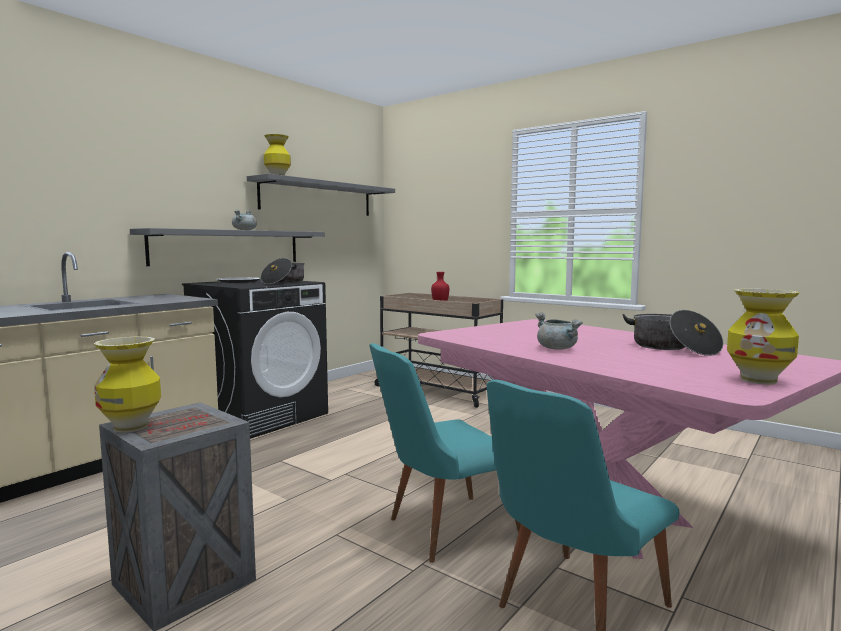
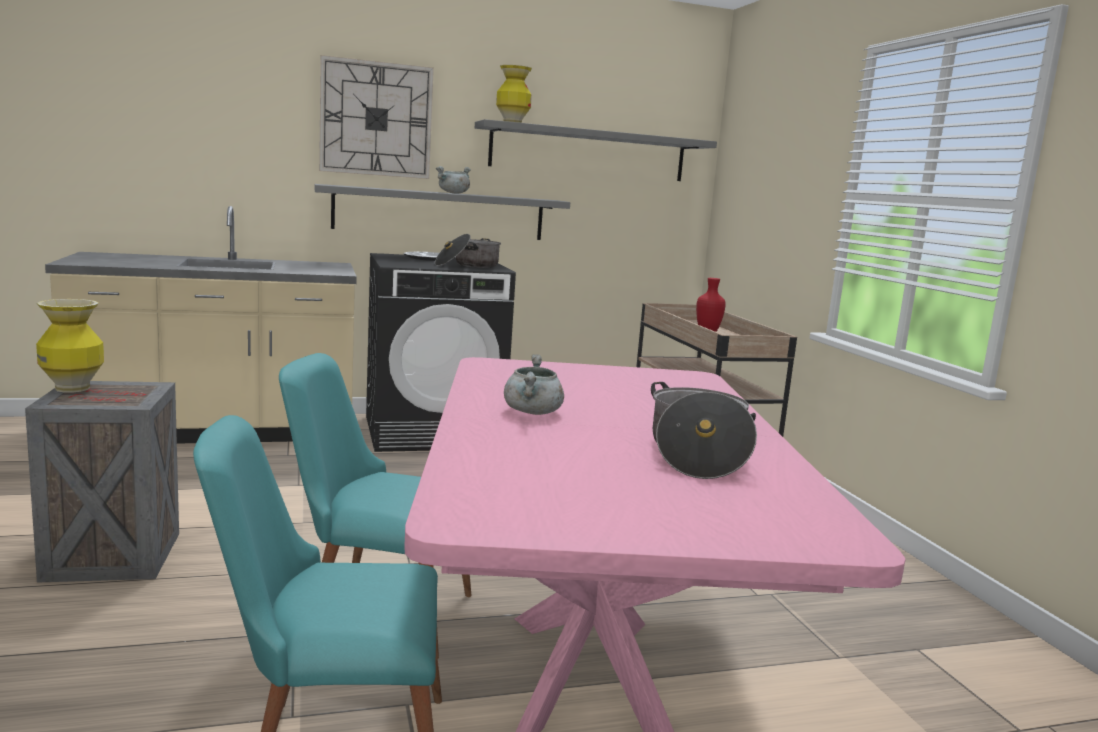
camera: 35 degrees right, 5 degrees up
(175, 173) = (376, 119): none -> wall clock
(759, 380) = (580, 522): vase -> none

